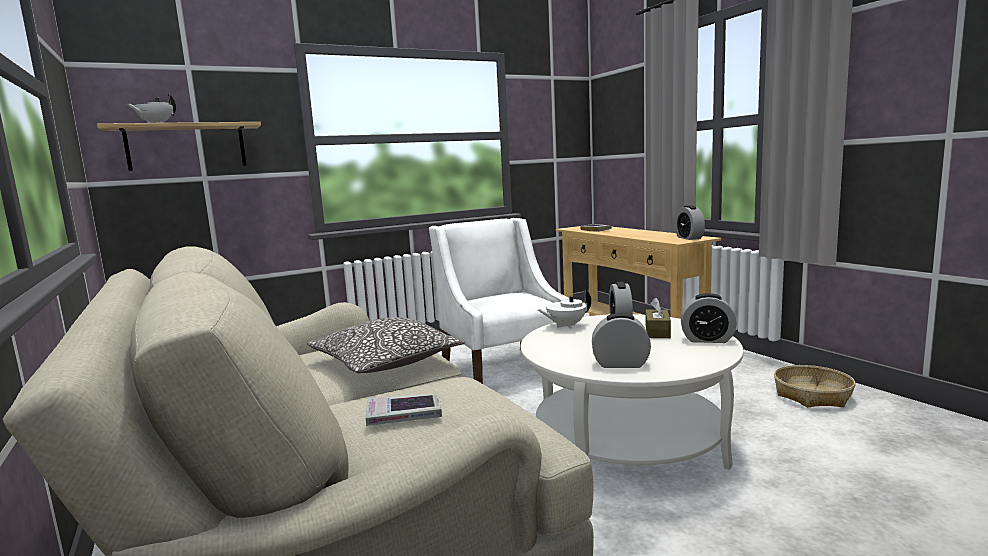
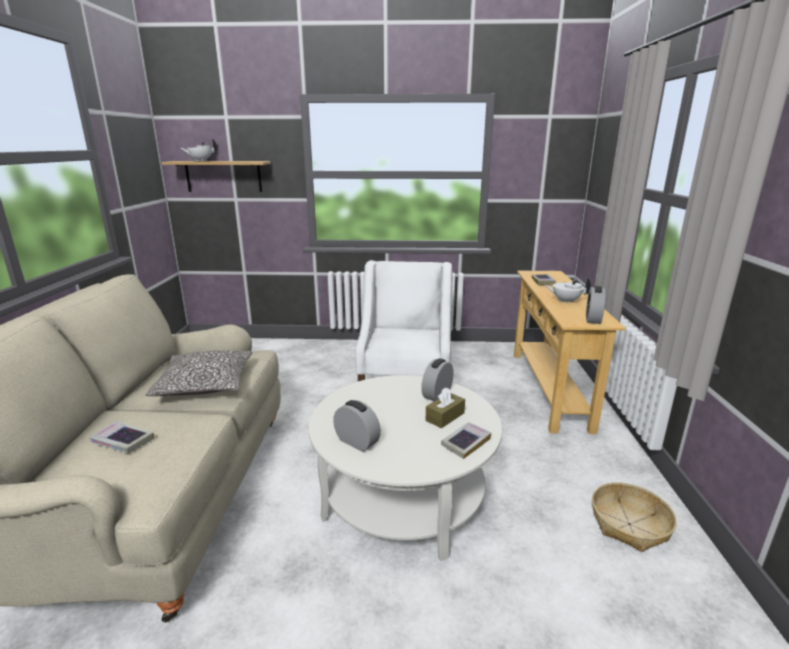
camera: 30 degrees right, 10 degrees up
(565, 326) = (393, 383): white teapot -> white teapot (565, 301)
(707, 340) = (466, 443): alarm clock -> book

